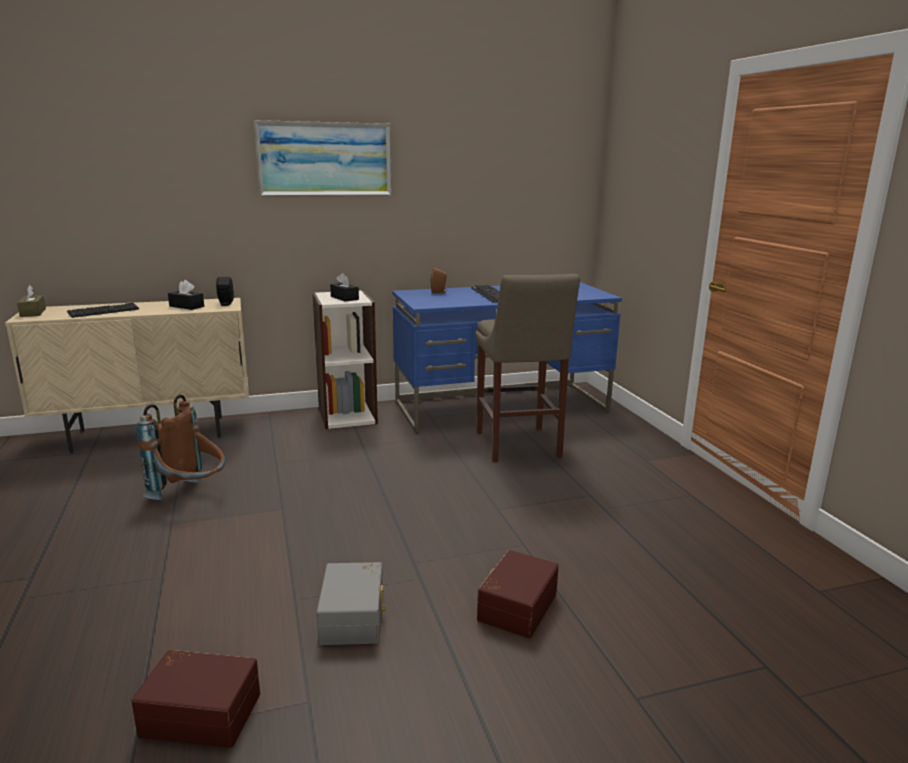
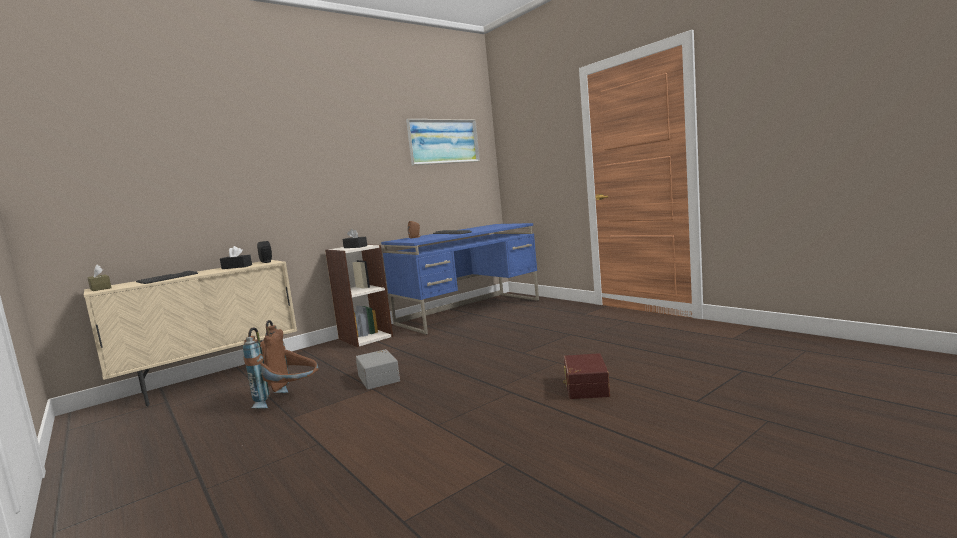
camera: 20 degrees left, 10 degrees down
(202, 712) = (438, 493): brown storage box -> none
(325, 159) = (324, 152): picture -> picture (443, 141)
(354, 617) = (490, 420): grey storage box -> grey storage box (380, 378)
(518, 446) = (501, 325): beige stool -> none

